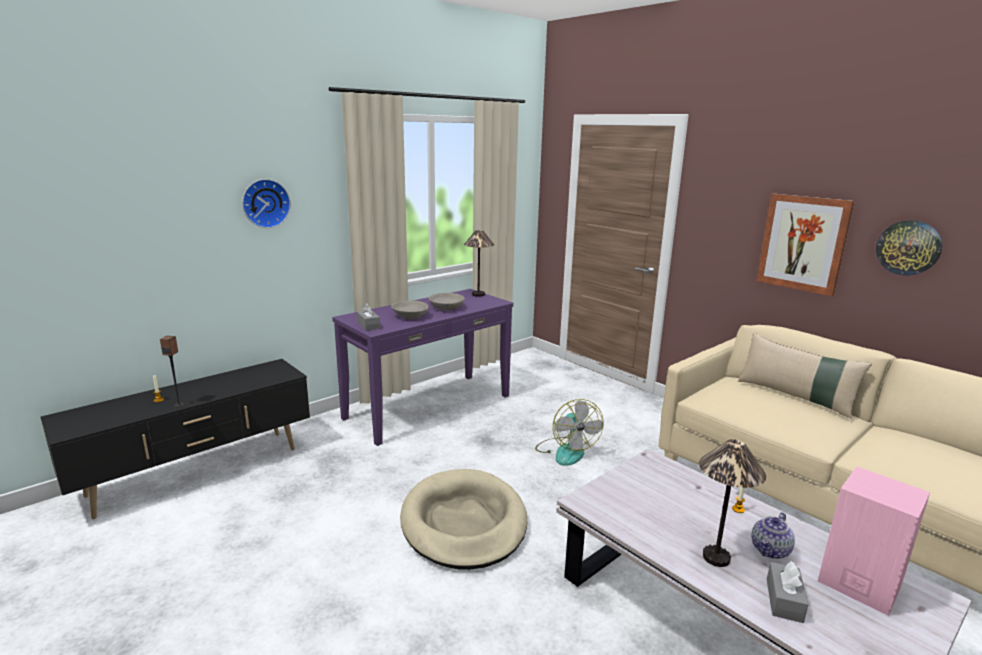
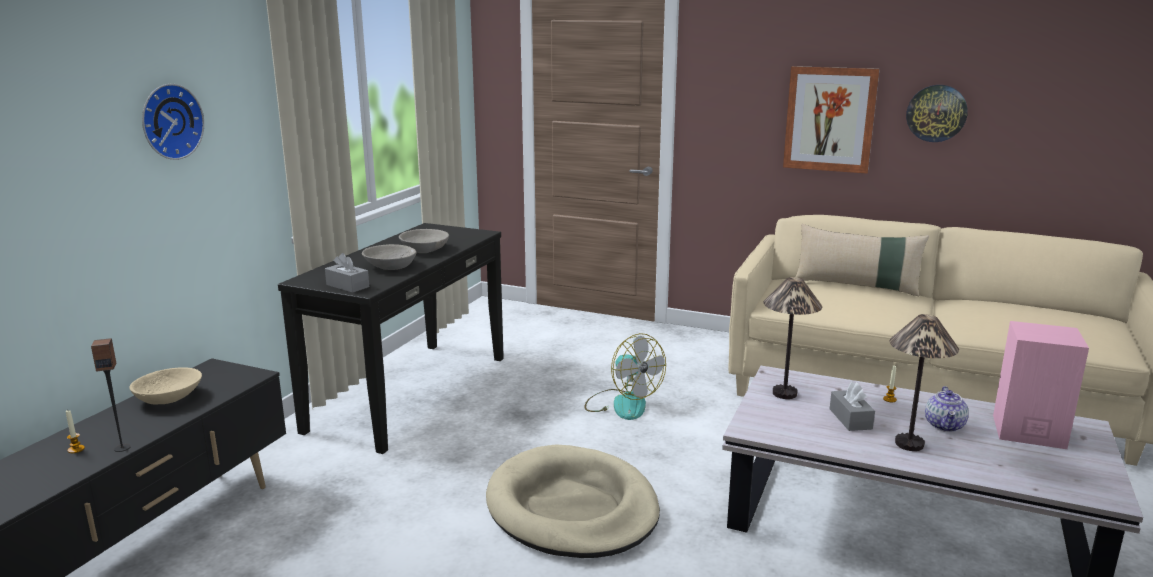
camera: 25 degrees left, 0 degrees up
(234, 379) = (169, 398): none -> beige bowl
(428, 406) = (409, 392): purple console table -> black console table
(478, 294) = (445, 228): table lamp -> table lamp (785, 393)
(784, 600) = (989, 461): grey tissue box -> grey tissue box (850, 419)

